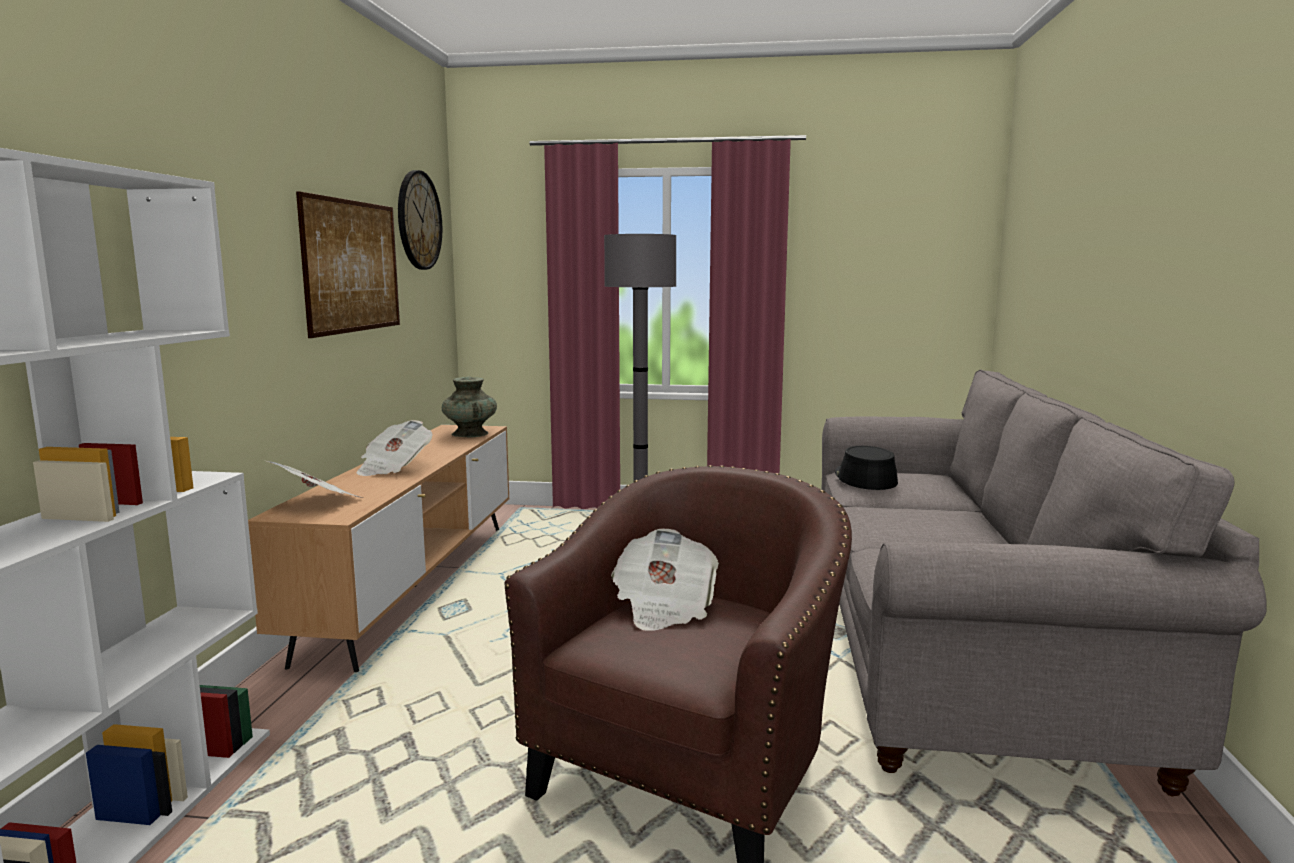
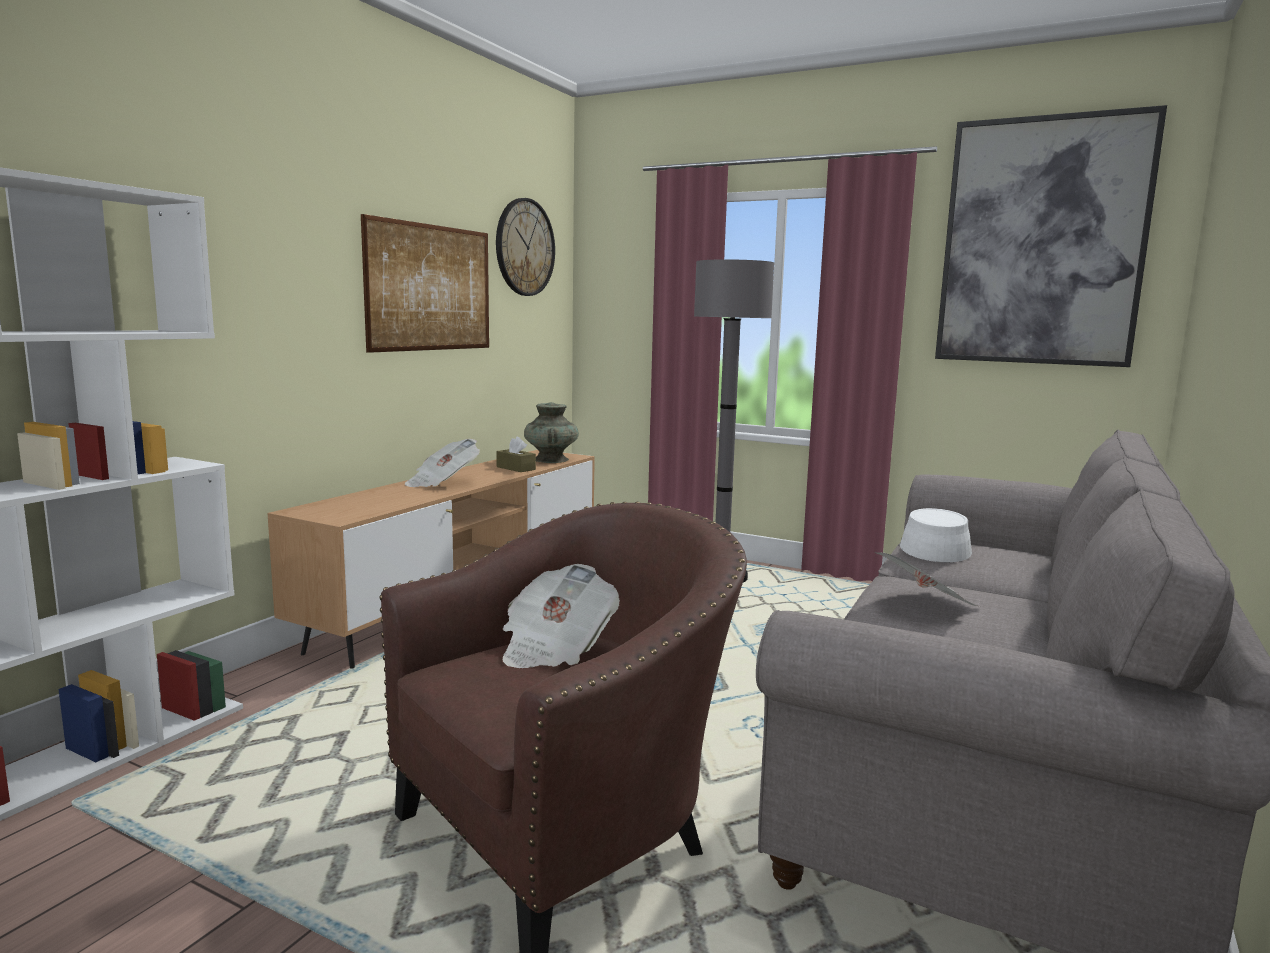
camera: 20 degrees right, 0 degrees up
(317, 502) = (341, 504): newspaper -> newspaper (925, 606)
(447, 446) = (516, 468): none -> brown tissue box
(864, 478) = (934, 547): black hat -> white hat
(890, 218) = (1042, 242): none -> picture

